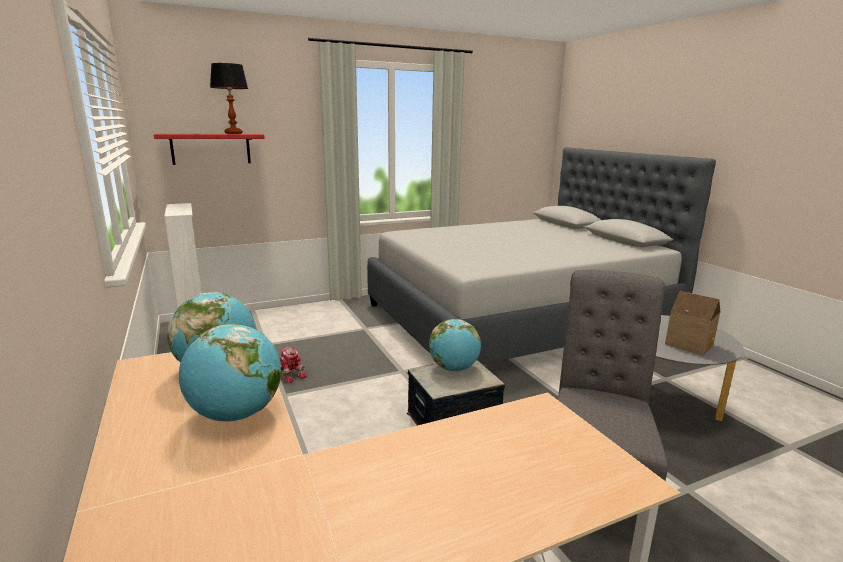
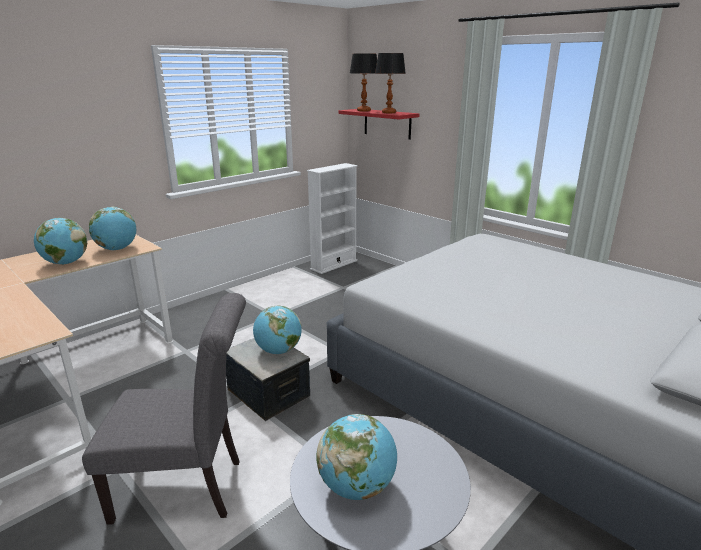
camera: 70 degrees right, 5 degrees up
(191, 133) = (363, 111): none -> table lamp
(291, 374) = (305, 309): toy robot -> none
(689, 343) = (357, 486): toy house -> globe

